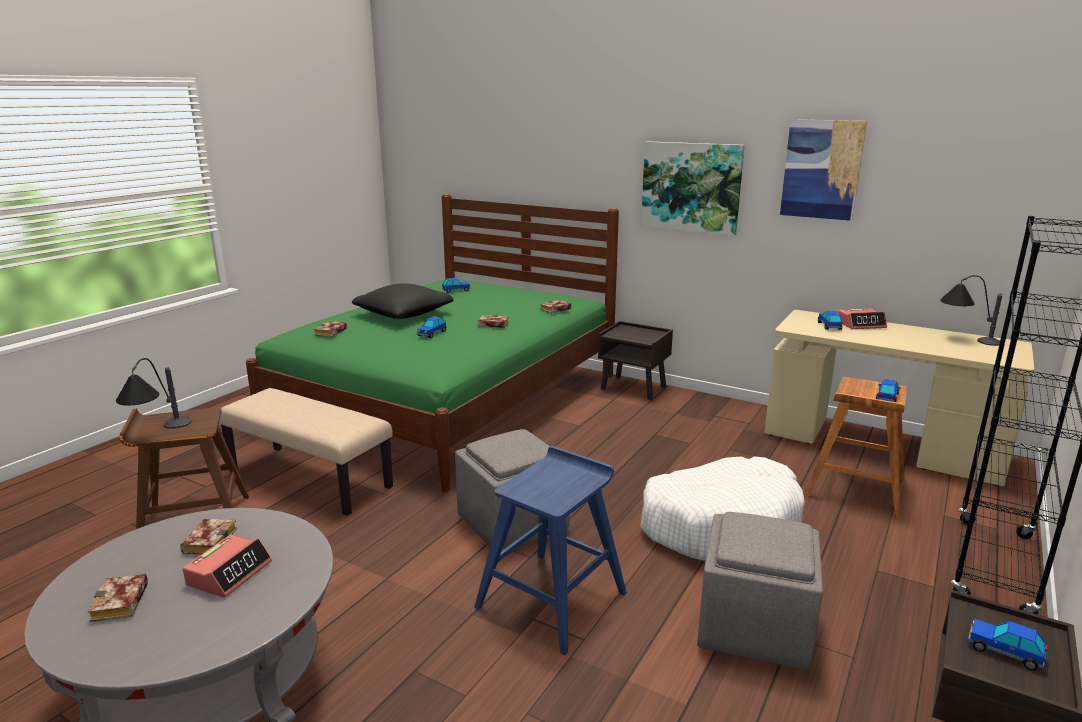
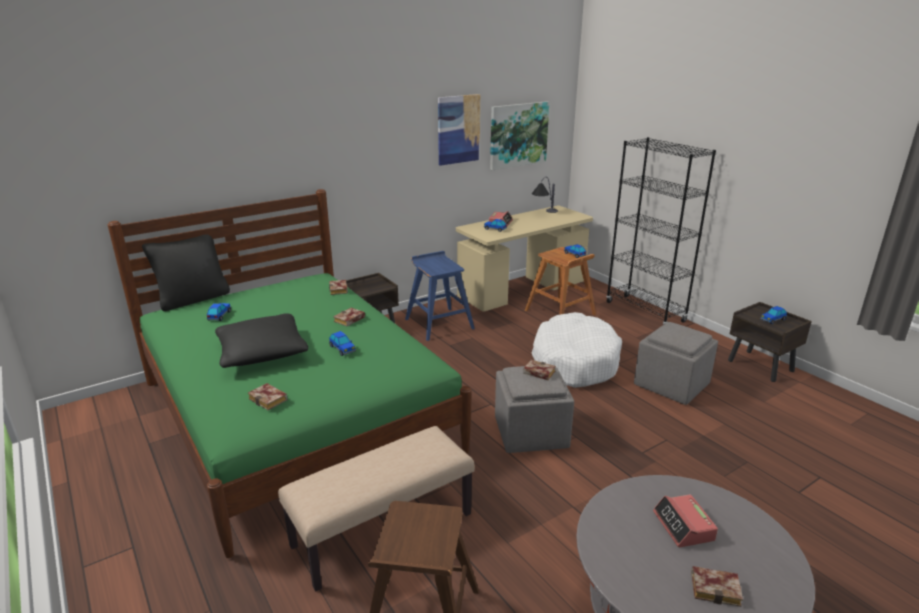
camera: 65 degrees left, 5 degrees up
(159, 434) = (440, 548): table lamp -> none
(209, 540) = (631, 536): book -> book (537, 373)
(229, 573) = (683, 526): alarm clock -> alarm clock turned 150 degrees counterclockwise
(482, 280) = (193, 299): none -> black pillow
(552, 599) = (625, 440): blue stool -> blue stool (439, 323)
(691, 187) = (377, 158): picture -> picture (518, 135)

